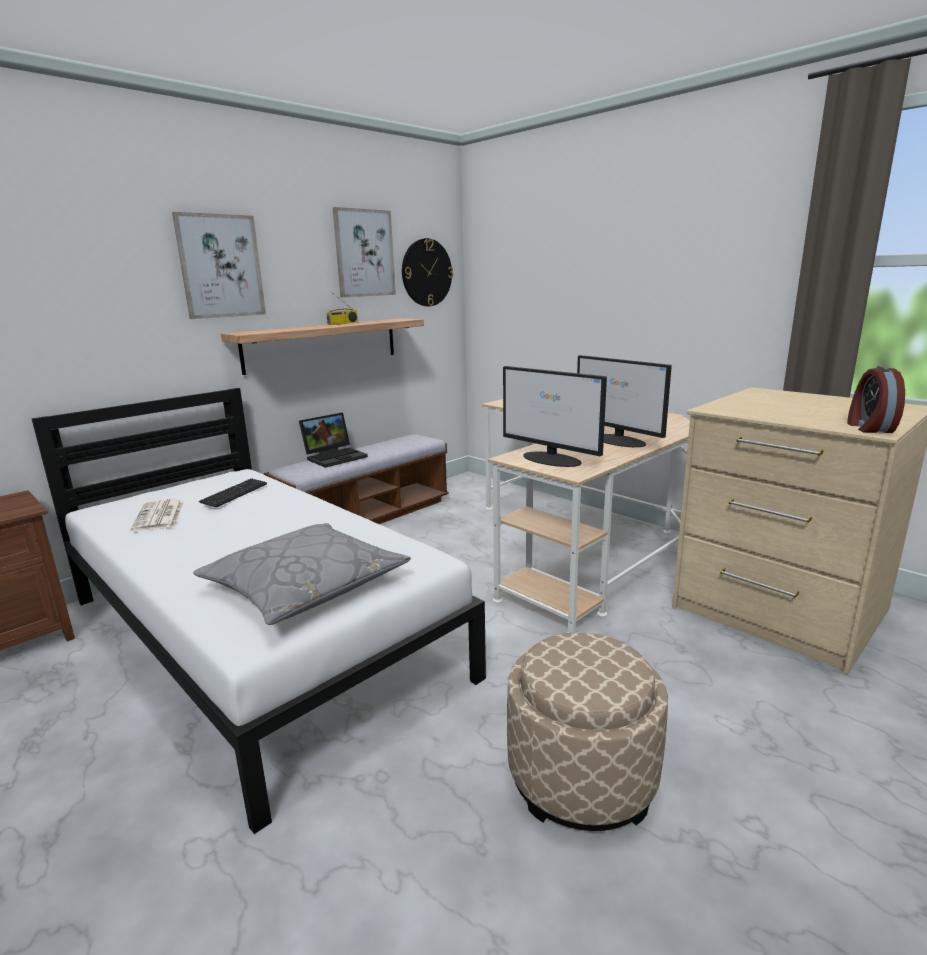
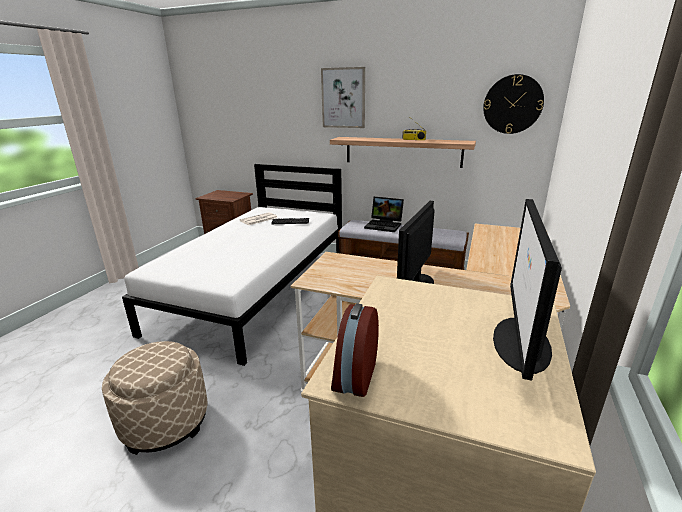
camera: 65 degrees right, 5 degrees up
(305, 587) = (195, 265): grey pillow -> none
(364, 253) = (448, 88): picture -> none
(552, 459) = (338, 269): monitor -> monitor (520, 344)
(869, 427) = (354, 376): alarm clock -> alarm clock turned 60 degrees counterclockwise

